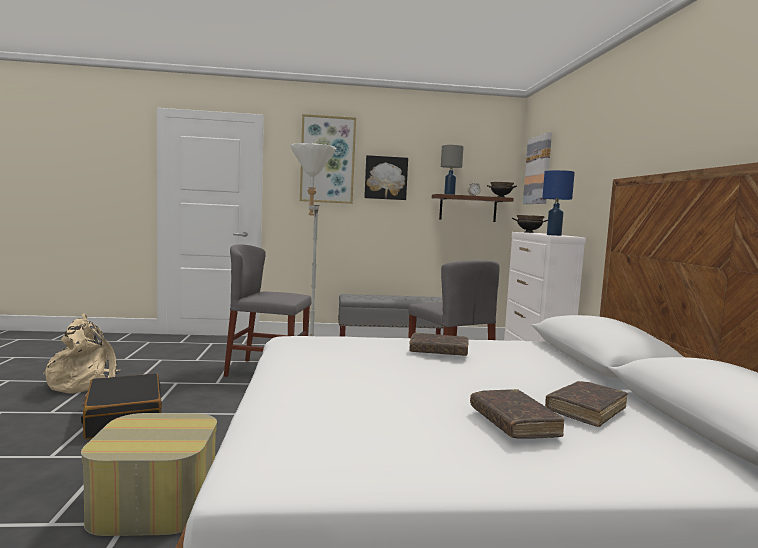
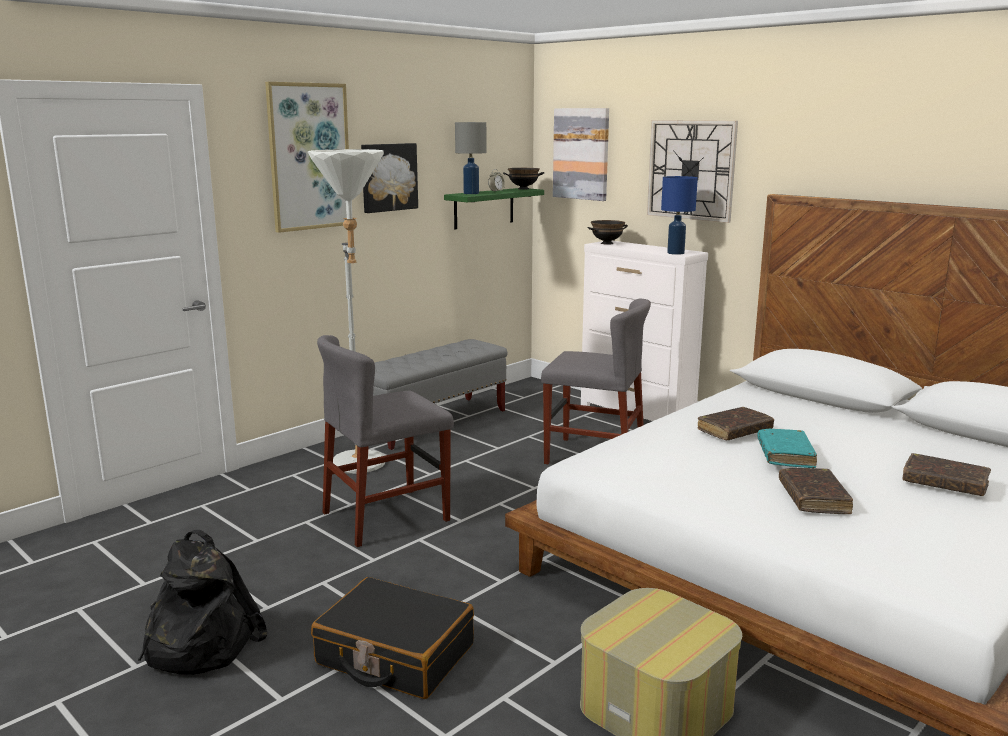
camera: 40 degrees left, 10 degrees up
(84, 383) = (198, 643): beige backpack -> black backpack
(429, 369) = (785, 455): none -> turquoise book
(468, 208) = (484, 208): brown shelf -> green shelf
(585, 170) = (691, 170): none -> wall clock
(586, 410) = (937, 453): brown book -> brown book (813, 499)

